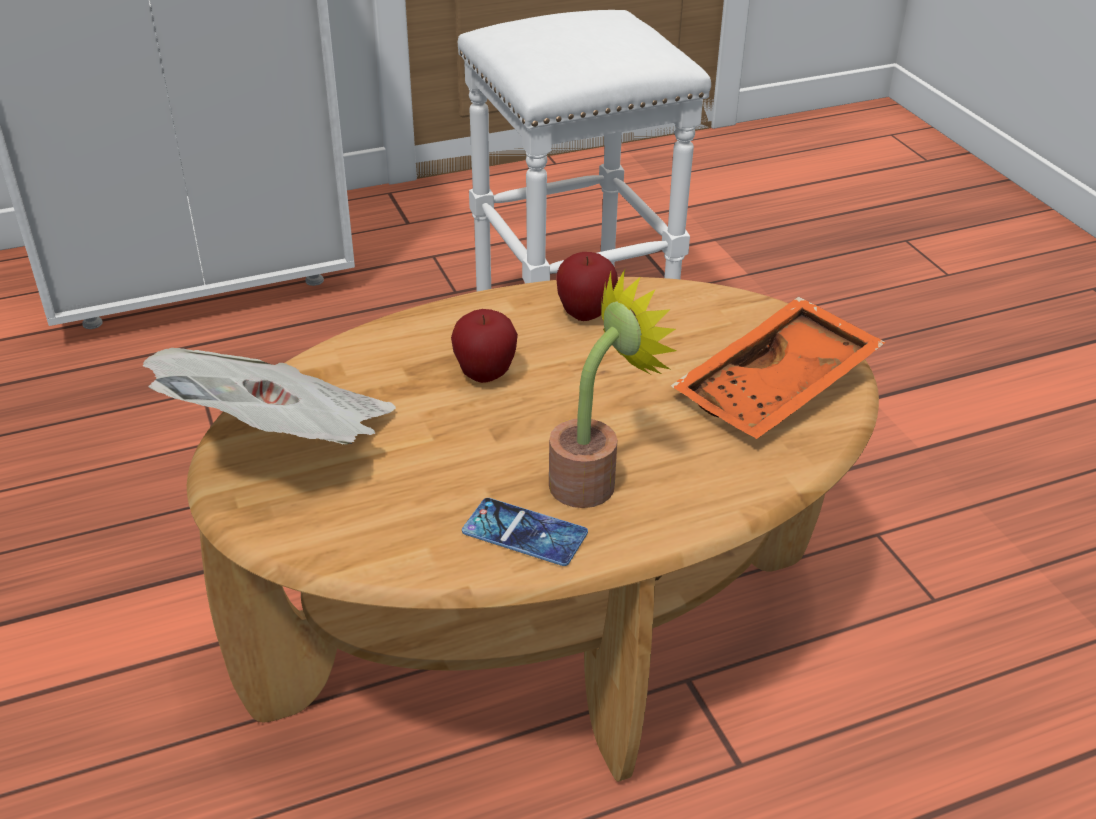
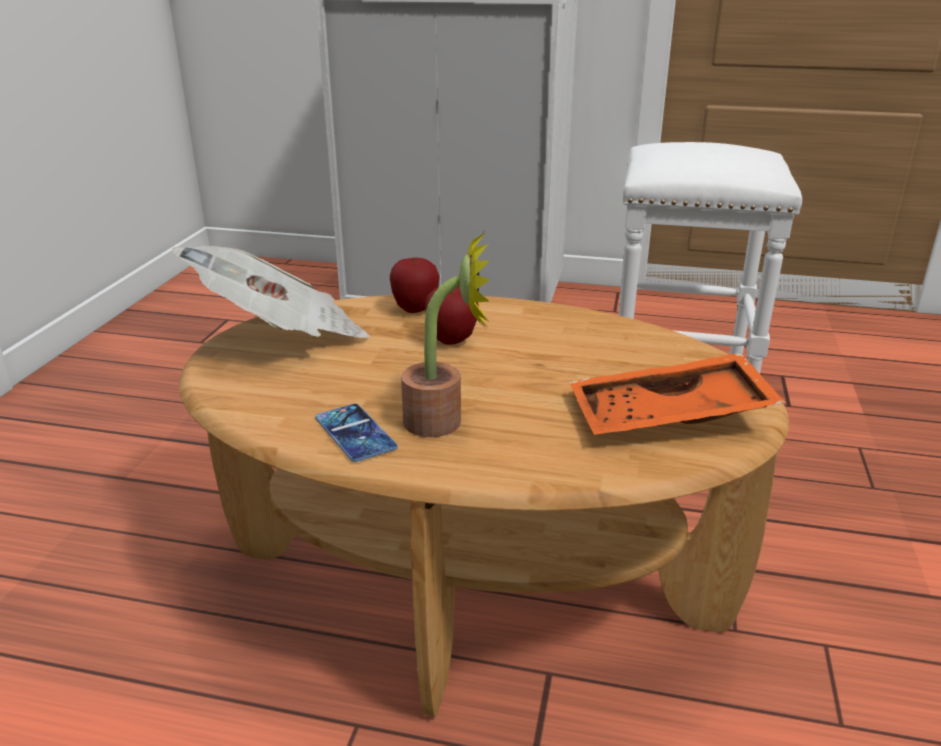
camera: 35 degrees right, 10 degrees down
(585, 314) = (569, 329): apple -> apple (415, 309)

